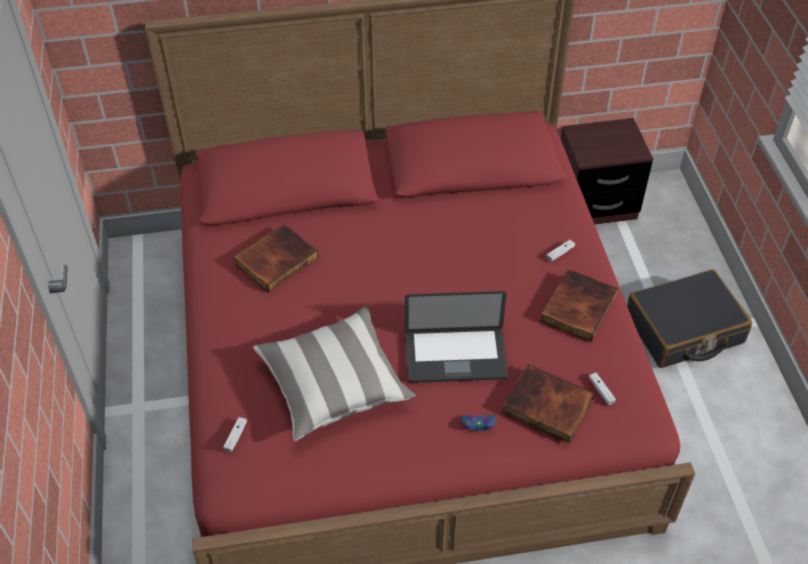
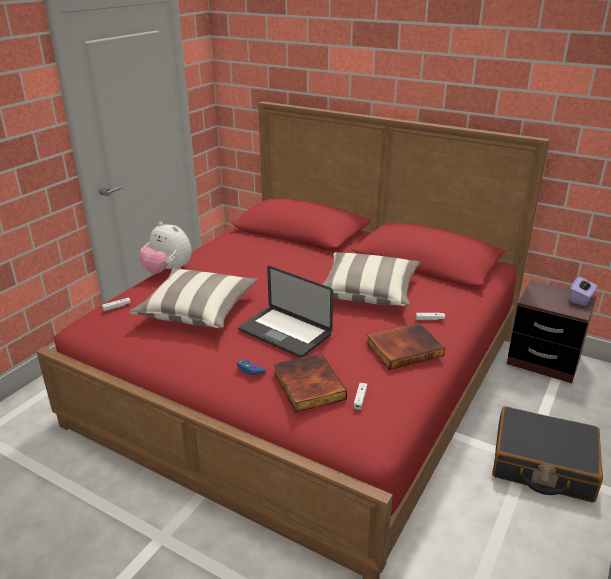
camera: 40 degrees right, 20 degrees down
(215, 346) = (168, 271): none -> plush toy
(276, 260) = (248, 252): book -> none
(469, 248) = (368, 292): none -> pillow
(625, 131) = (580, 299): none -> purple tissue box

